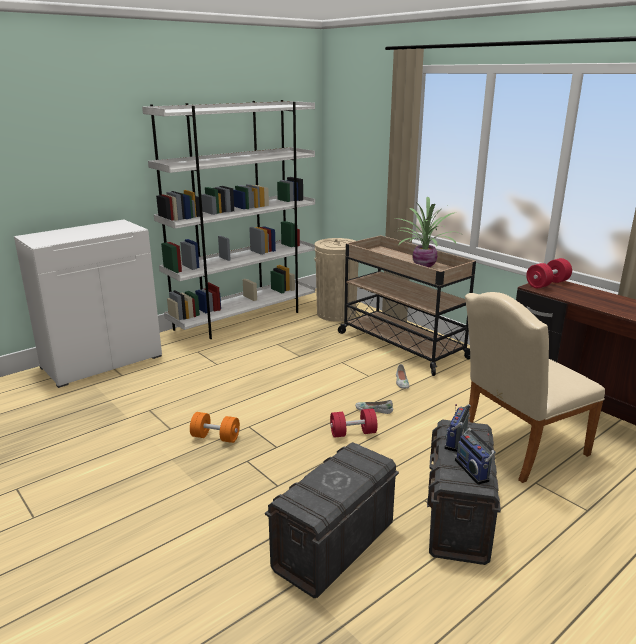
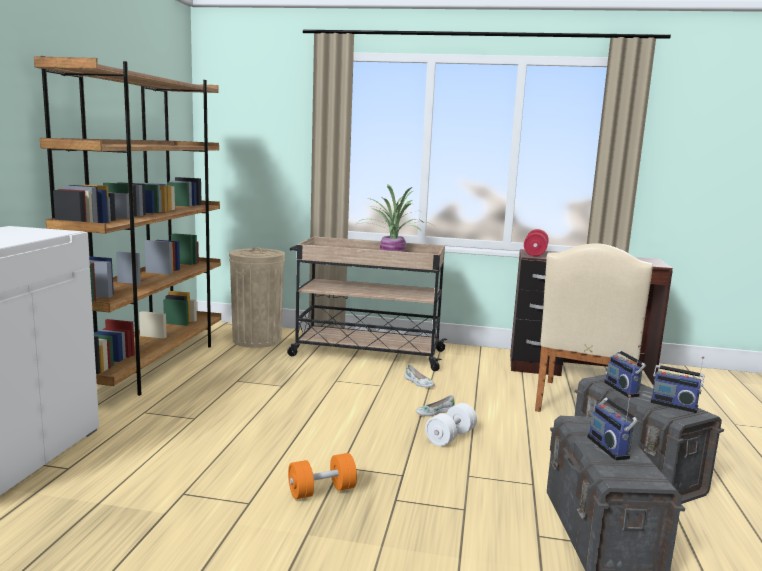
camera: 40 degrees left, 10 degrees down
(244, 318) = (152, 365): white bookcase -> brown bookcase
(335, 479) = (610, 447): none -> radio
(353, 433) = (450, 437): red dumbbell -> white dumbbell

